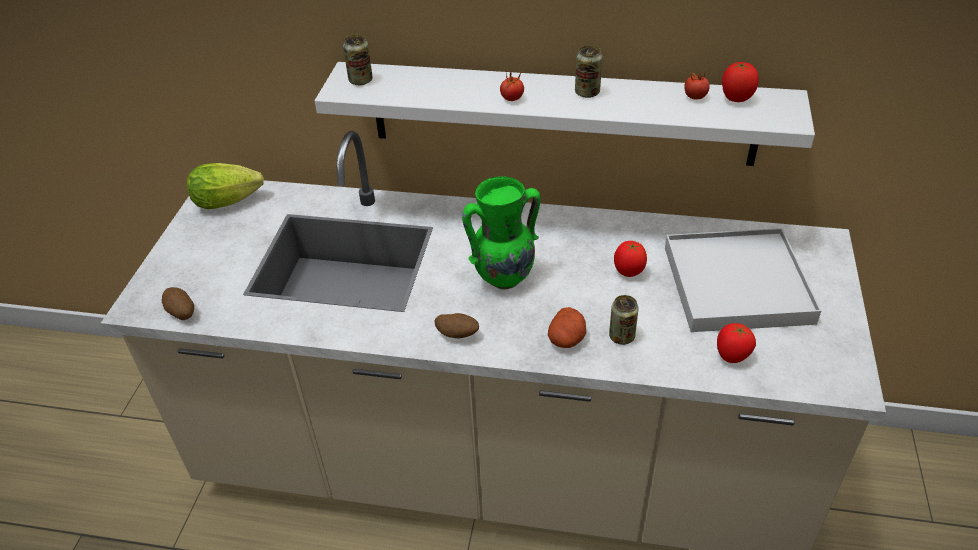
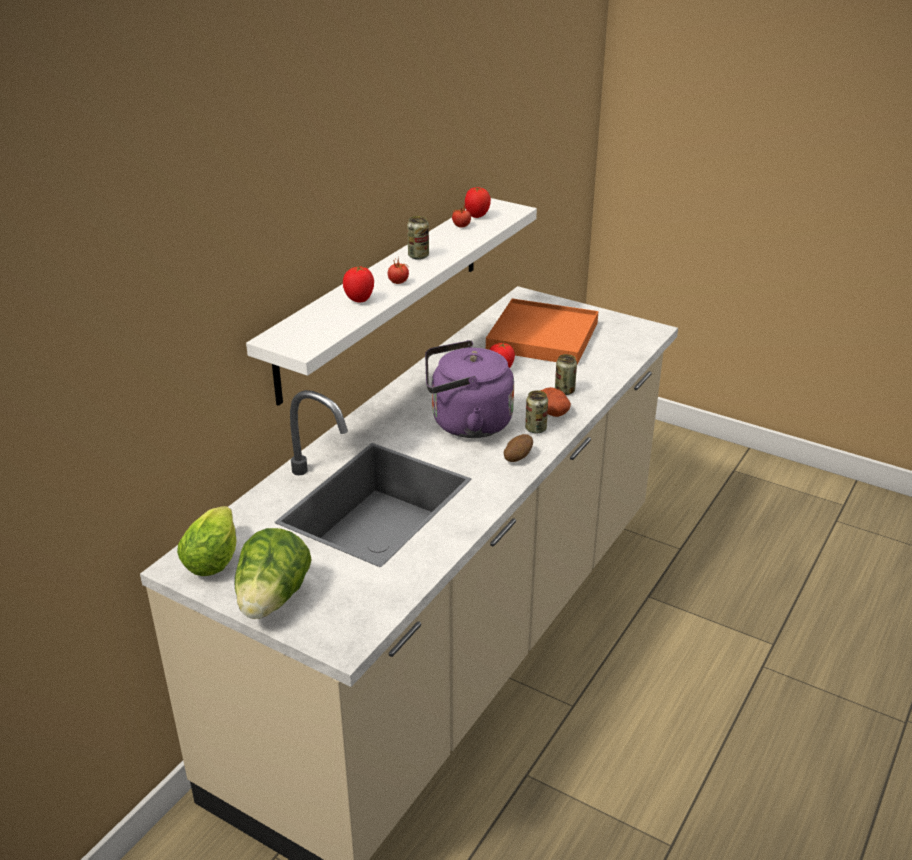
camera: 70 degrees left, 10 degrees down
(181, 313) = (378, 611): potato -> none
(185, 249) = (273, 599): none -> lettuce
(360, 80) = (297, 336): can -> can (535, 429)
(503, 278) = (466, 423): green vase -> purple kettle
(731, 357) = (608, 358): tomato -> tomato (359, 300)
(736, 285) = (543, 337): white tray -> orange tray

